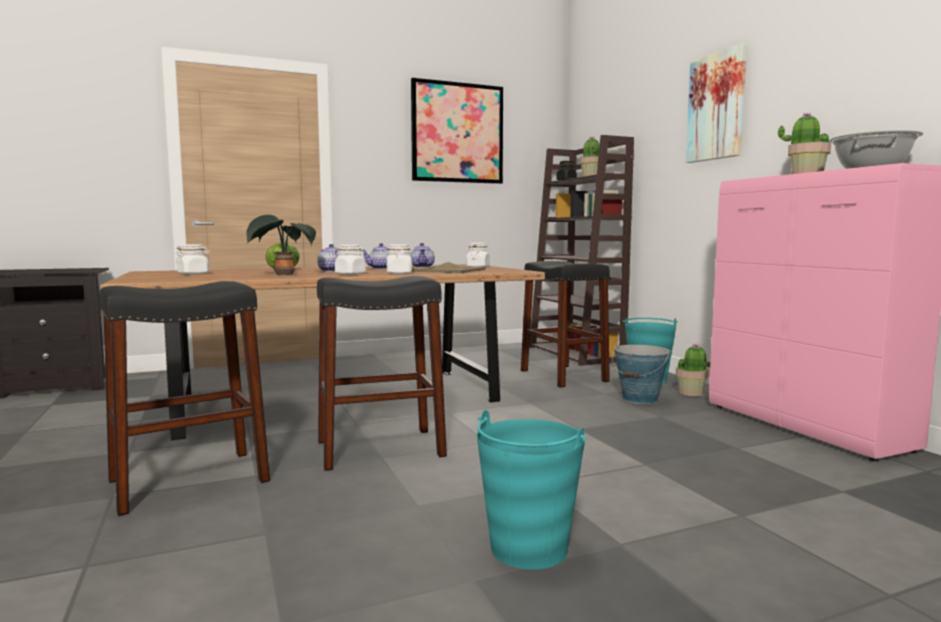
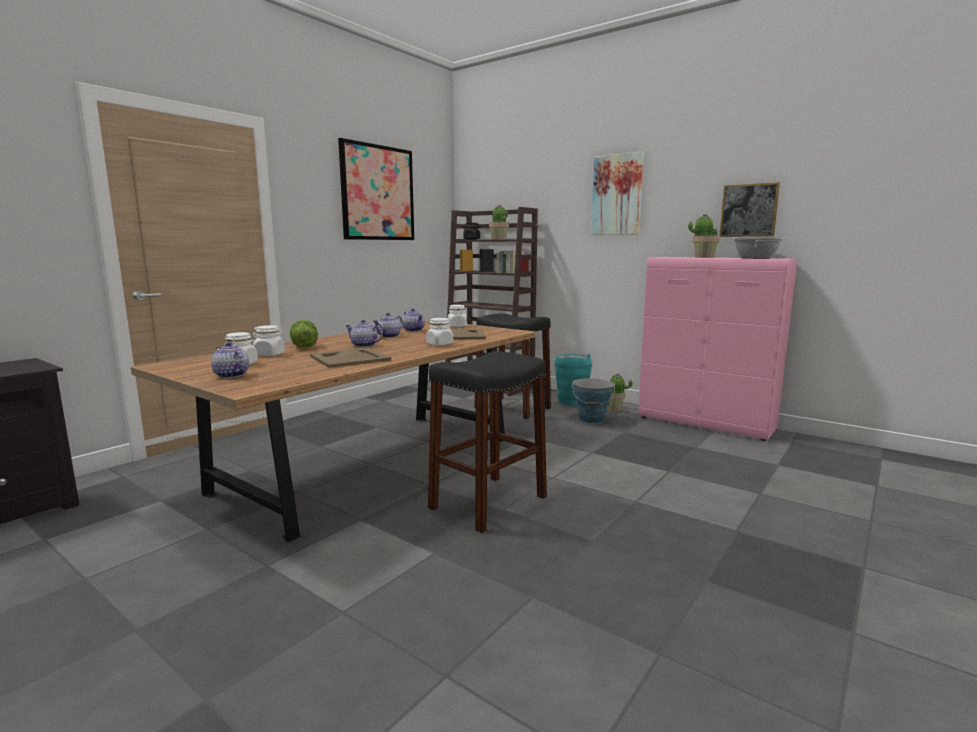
camera: 30 degrees left, 5 degrees up
(157, 277) = (230, 375): none -> teapot
(188, 480) = (385, 575): black stool -> none
(282, 275) = (350, 358): potted plant -> beige tray
(350, 274) = (402, 349): white jar -> white jar (269, 355)
(528, 549) = (700, 550): turquoise bucket -> none
(881, 100) = (749, 210): none -> picture

